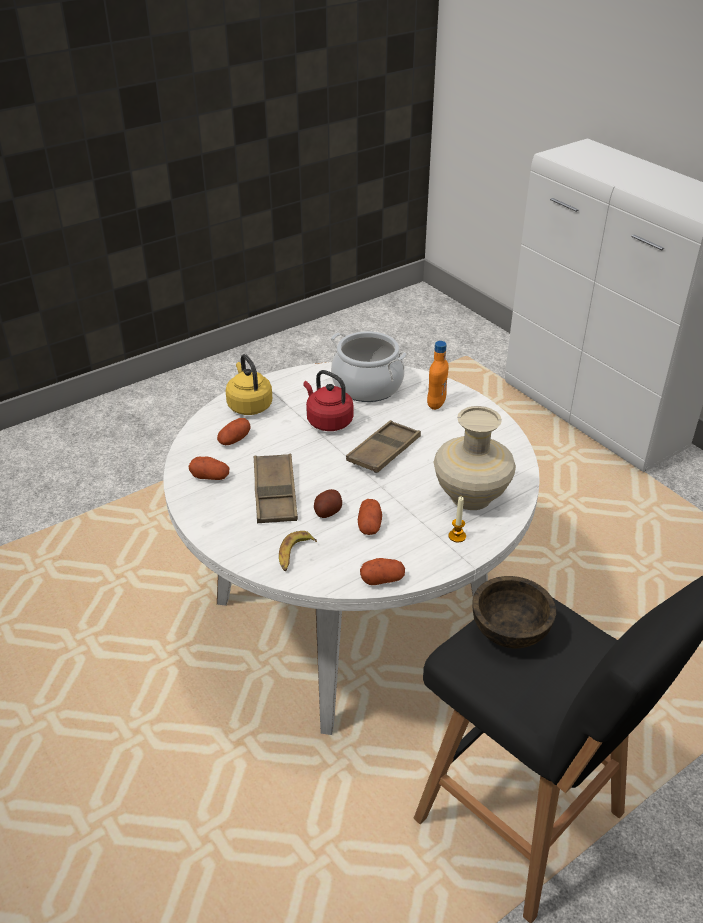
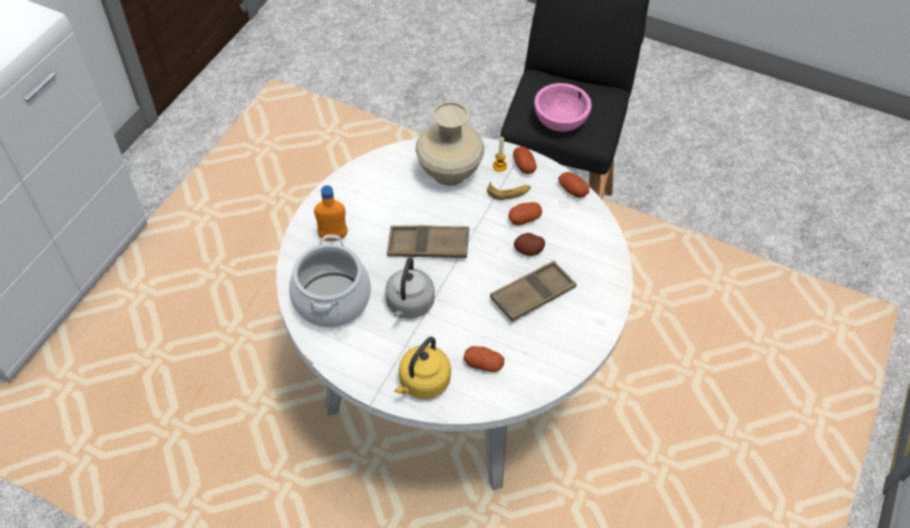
camera: 120 degrees left, 15 degrees up
(210, 476) = (545, 353): potato -> potato (523, 165)
(294, 554) = (588, 249): banana -> banana (508, 192)
(327, 421) = (409, 305): red kettle -> grey kettle
(509, 630) = (560, 121): brown bowl -> pink bowl

